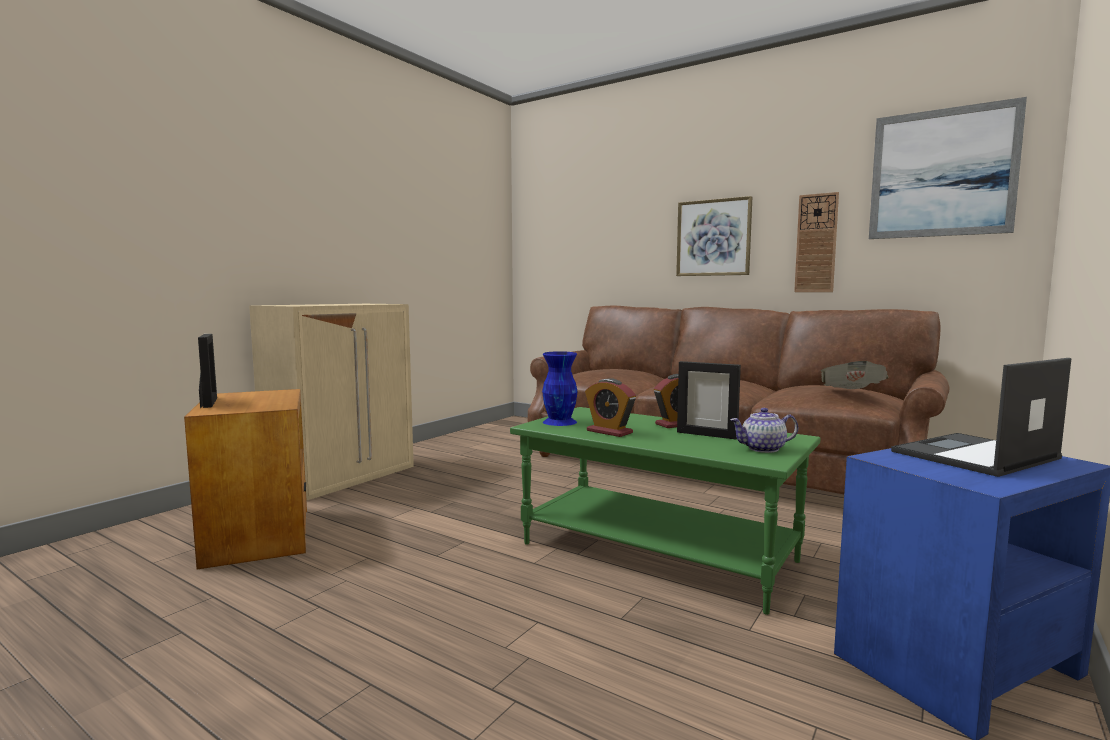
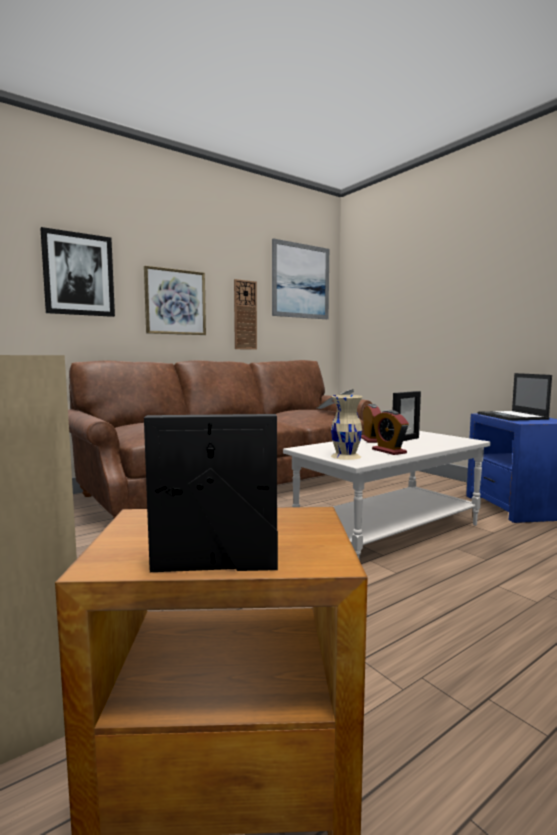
camera: 70 degrees left, 0 degrees up
(560, 422) = (346, 456): blue vase -> beige vase
(609, 432) = (389, 451): alarm clock -> alarm clock turned 90 degrees clockwise
(619, 223) = (78, 274): none -> picture
(659, 552) = (388, 531): green coffee table -> white coffee table
(763, 449) = (443, 438): teapot -> none

